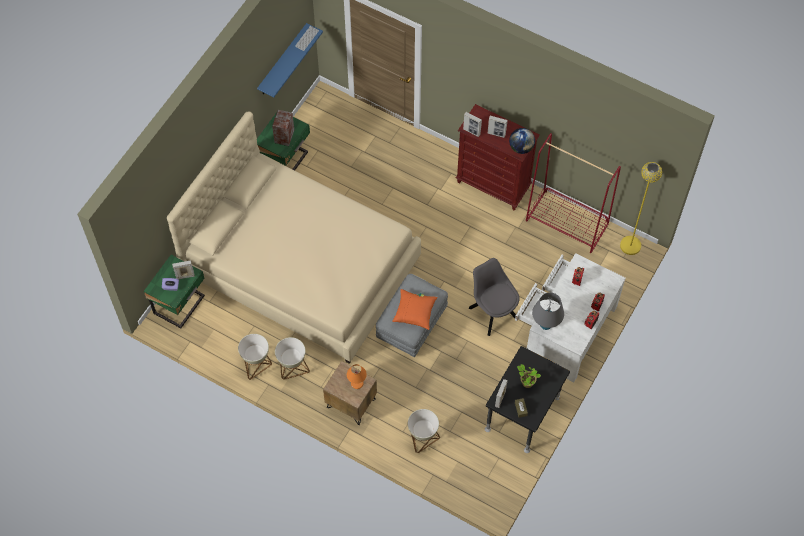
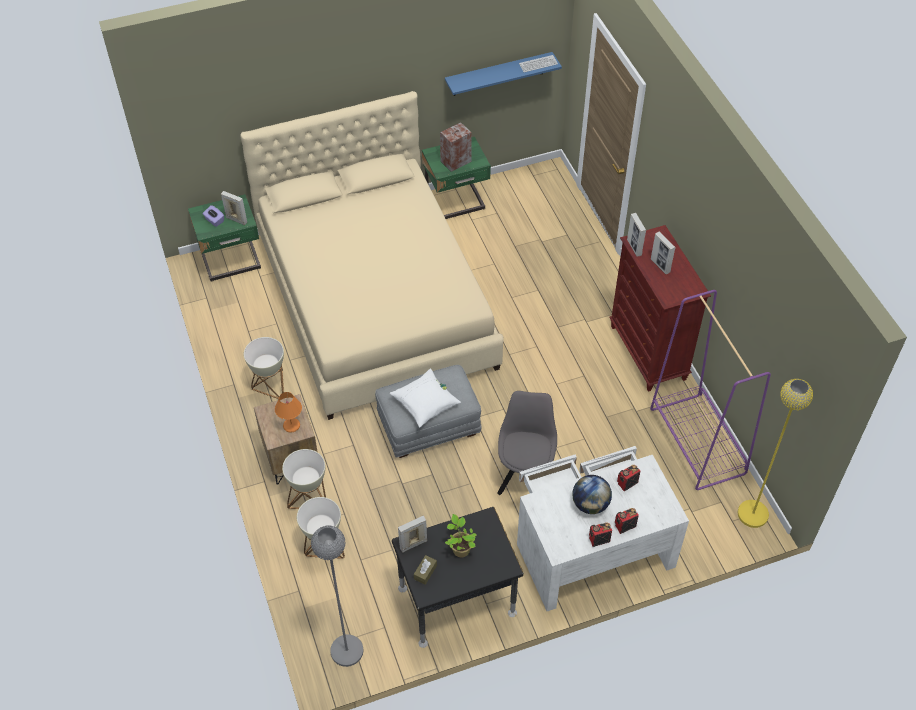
camera: 40 degrees right, 10 degrees down
(257, 365) = (241, 360): planter -> planter (309, 499)
(414, 312) = (425, 403): orange pillow -> white pillow
(491, 486) = (346, 651): none -> grey floor lamp
(521, 147) = (676, 295): globe -> globe (590, 504)
(545, 325) = (543, 505): grey table lamp -> none
(567, 222) = (697, 441): red clothes rack -> purple clothes rack

